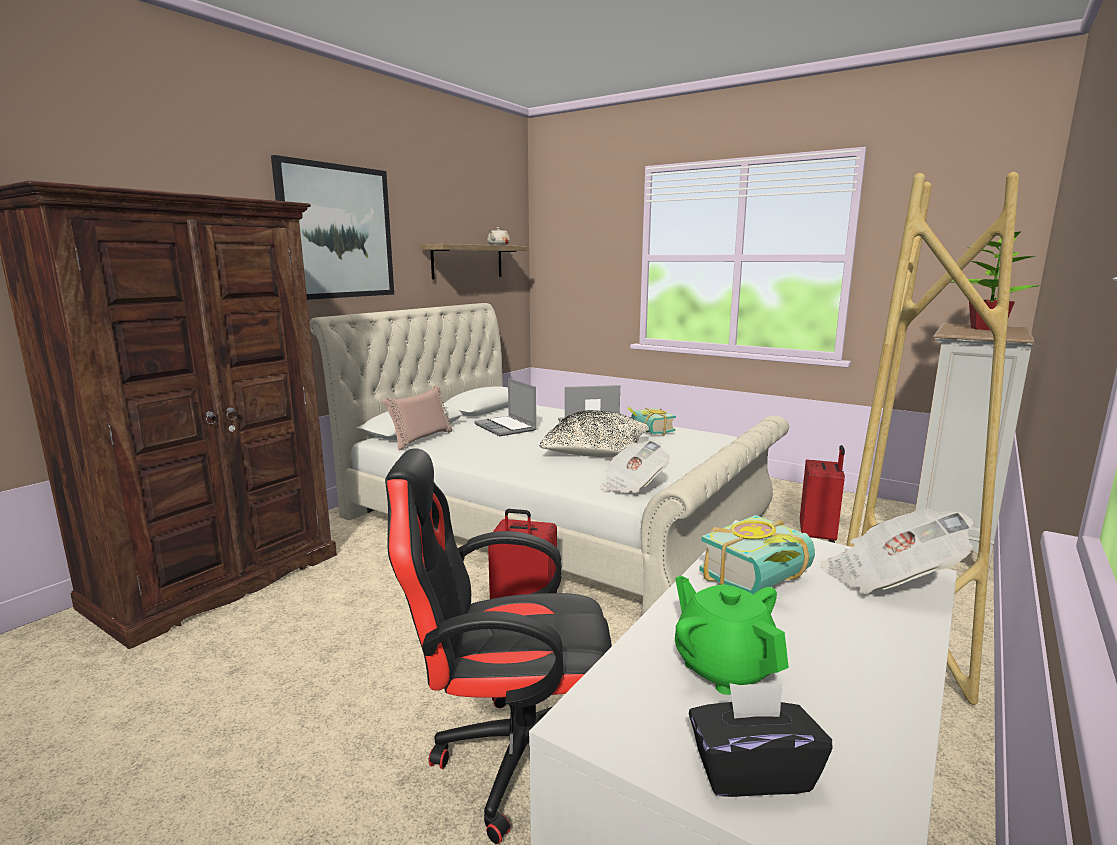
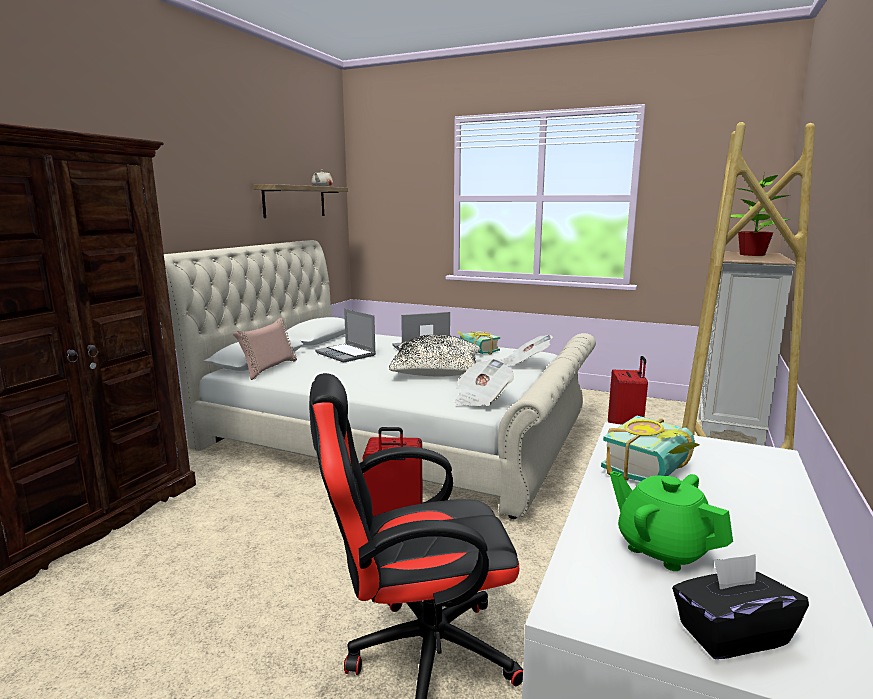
camera: 10 degrees left, 0 degrees up
(337, 232) = (175, 171): picture -> none
(889, 579) = (751, 462): newspaper -> newspaper (525, 363)

